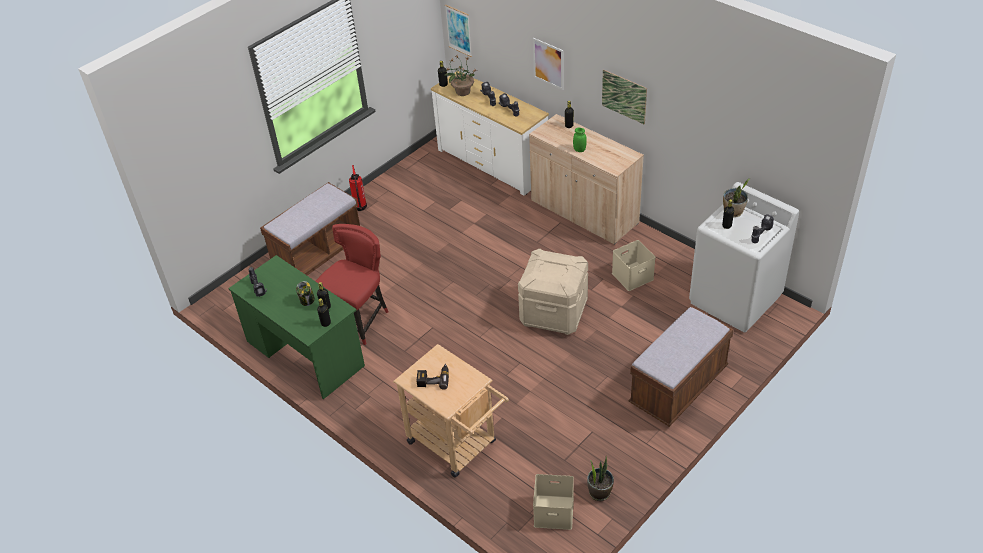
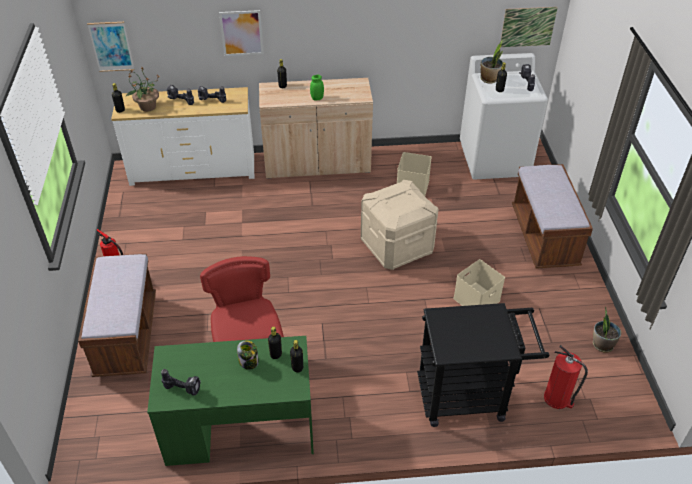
camera: 50 degrees left, 0 degrees up
(433, 378) = (464, 337): power drill -> none
(457, 445) = (470, 396): beige cart -> black cart
(511, 496) = (557, 399): none -> fire extinguisher
(553, 513) = (598, 385): beige storage box -> beige storage box (476, 300)
(624, 96) = (339, 28): picture -> picture (528, 27)

